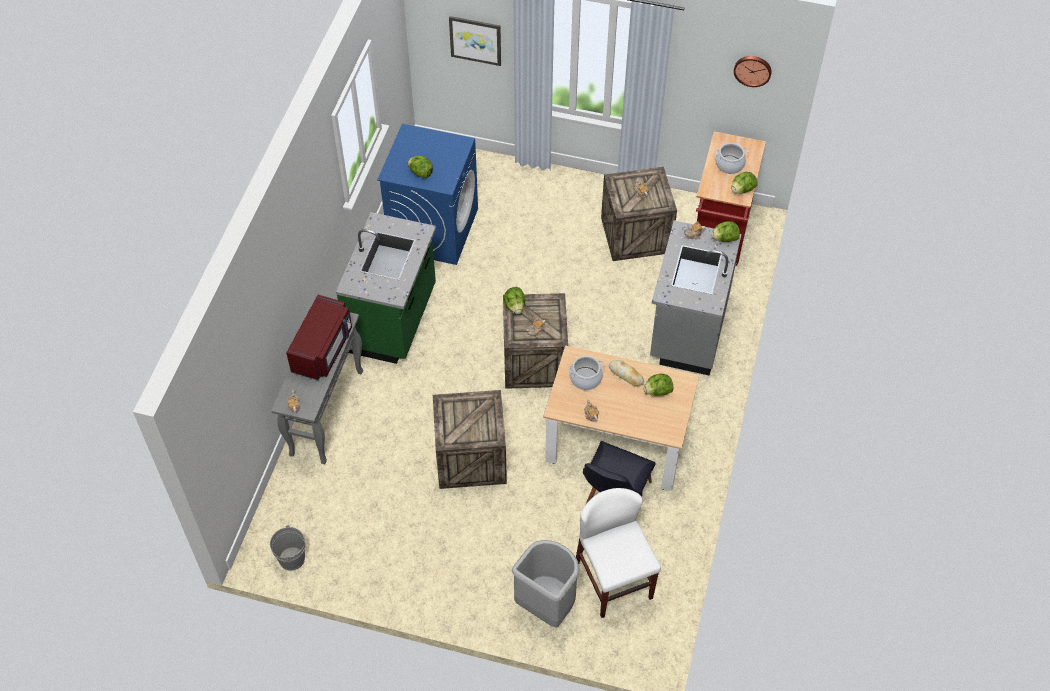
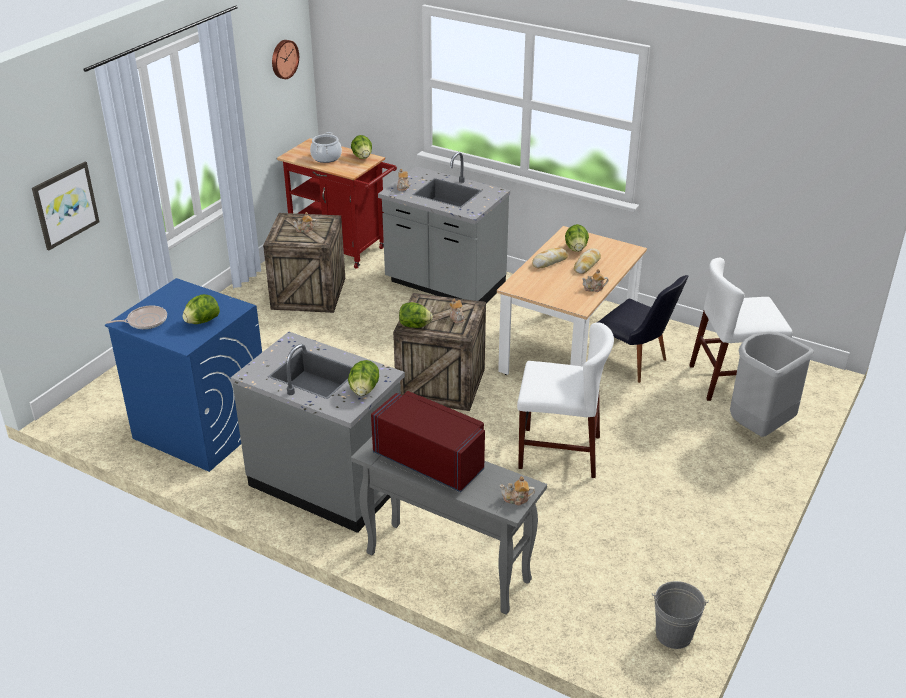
camera: 75 degrees left, 20 degrees down
(394, 320) = (327, 483): green counter -> grey counter
(412, 142) = (145, 321): none -> frying pan
(470, 459) = (559, 452): crate -> white chair
(585, 378) = (545, 284): cooking pot -> none
(631, 404) = (587, 264): none -> bread
(724, 239) = (417, 174): lettuce -> lettuce (364, 390)

